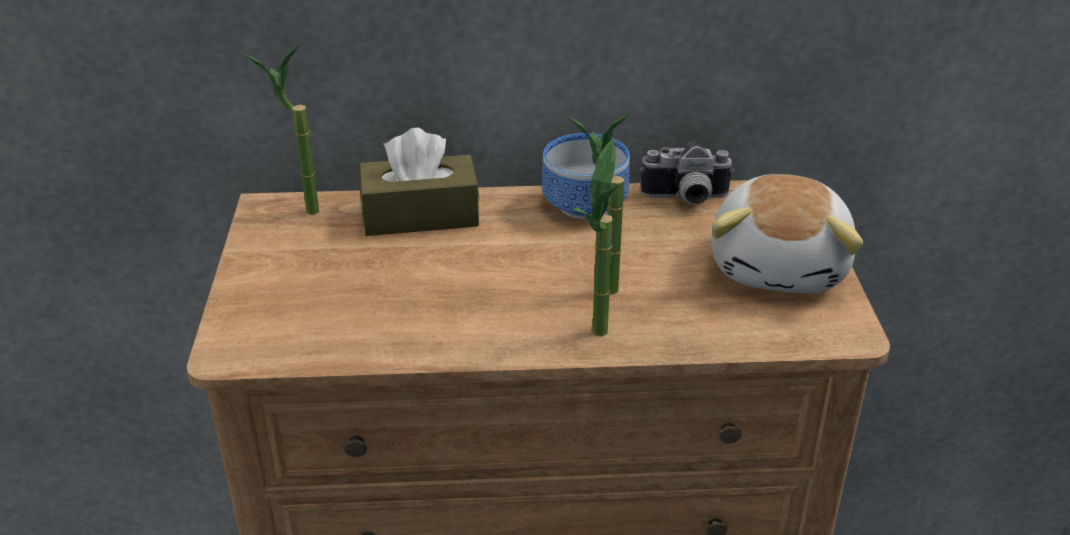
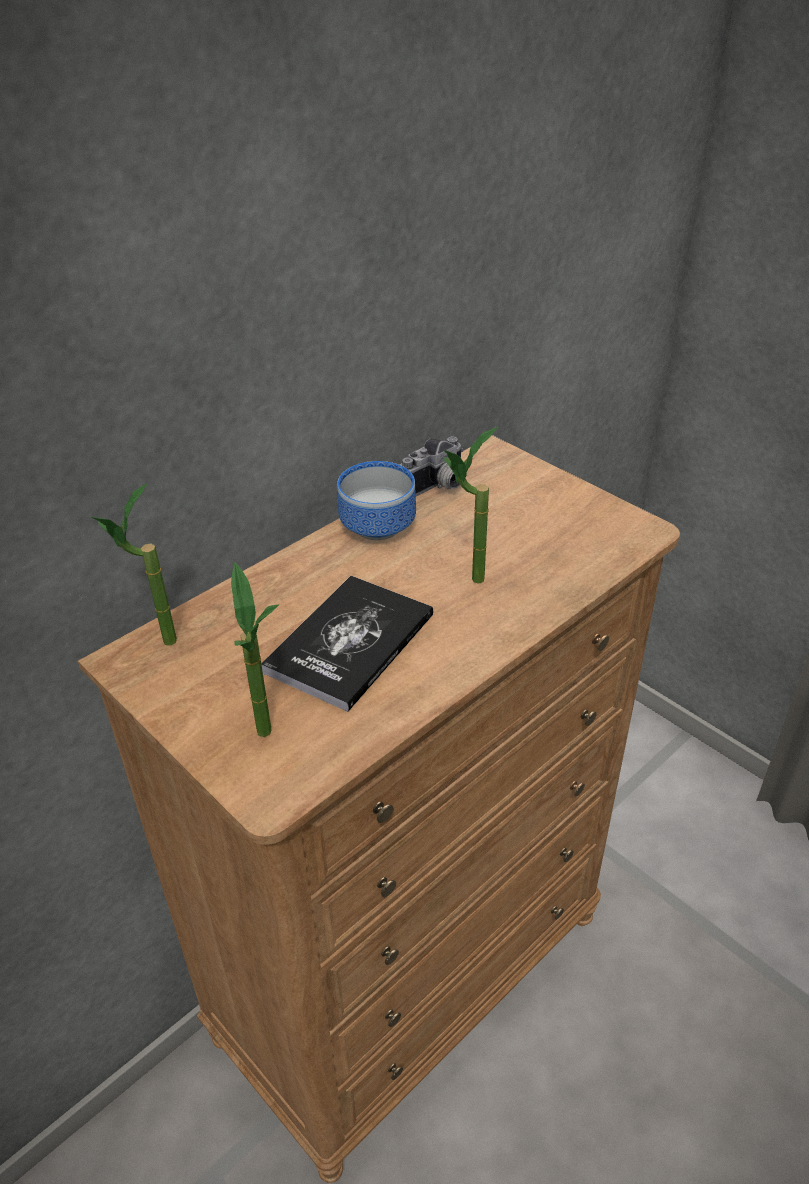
camera: 40 degrees left, 5 degrees up
(420, 215) = (266, 597): brown tissue box -> none
(434, 281) = (350, 643): none -> book
(599, 341) = (520, 621): potted plant -> potted plant (272, 741)
(781, 266) = (556, 505): plush toy -> none

